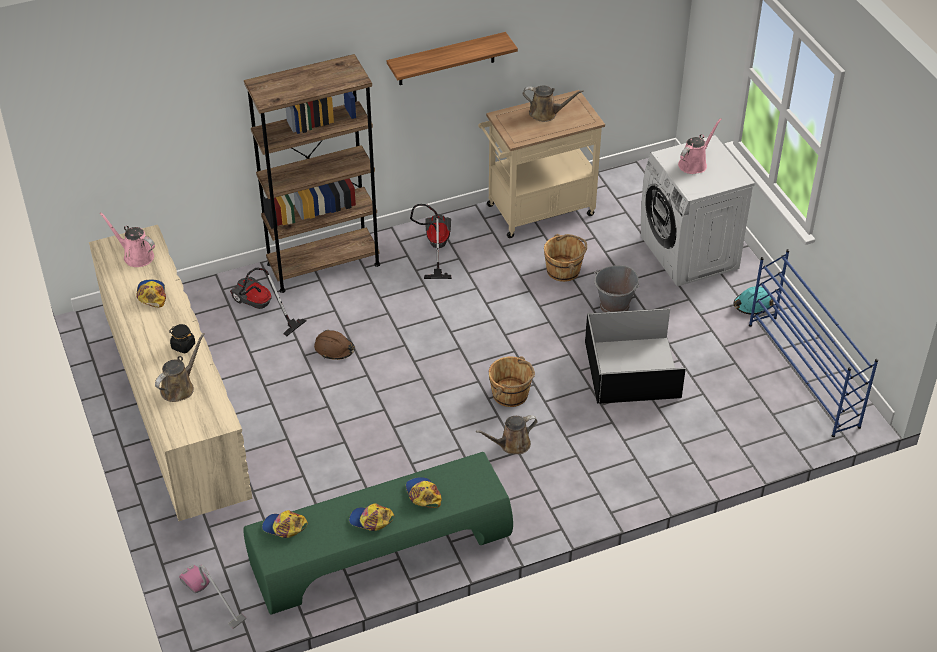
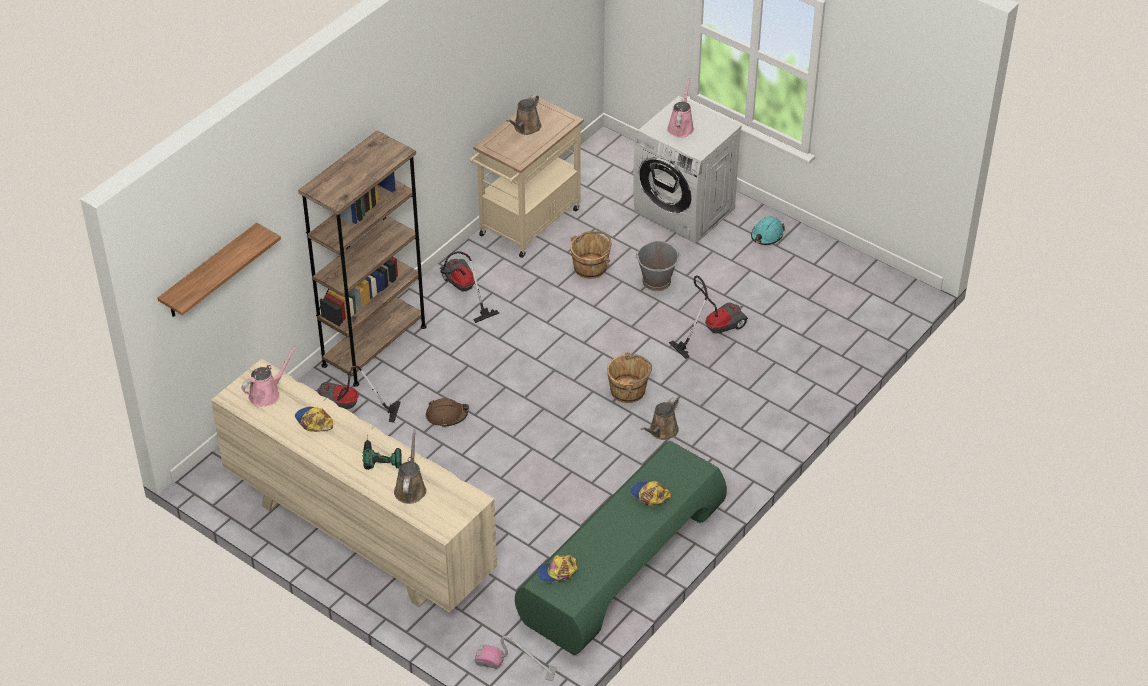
camera: 30 degrees left, 0 degrees up
(136, 255) = (267, 394): pink watering can -> pink watering can turned 135 degrees clockwise
(183, 346) = (382, 453): black jar -> power drill
(371, 520) = (624, 534): cap -> none
(446, 59) = (440, 107): shelf -> shelf (210, 272)
(546, 113) = (526, 128): brown watering can -> brown watering can turned 135 degrees clockwise
(633, 371) = (712, 329): black storage box -> vacuum cleaner
(803, 375) = (848, 278): blue shoe rack -> none

